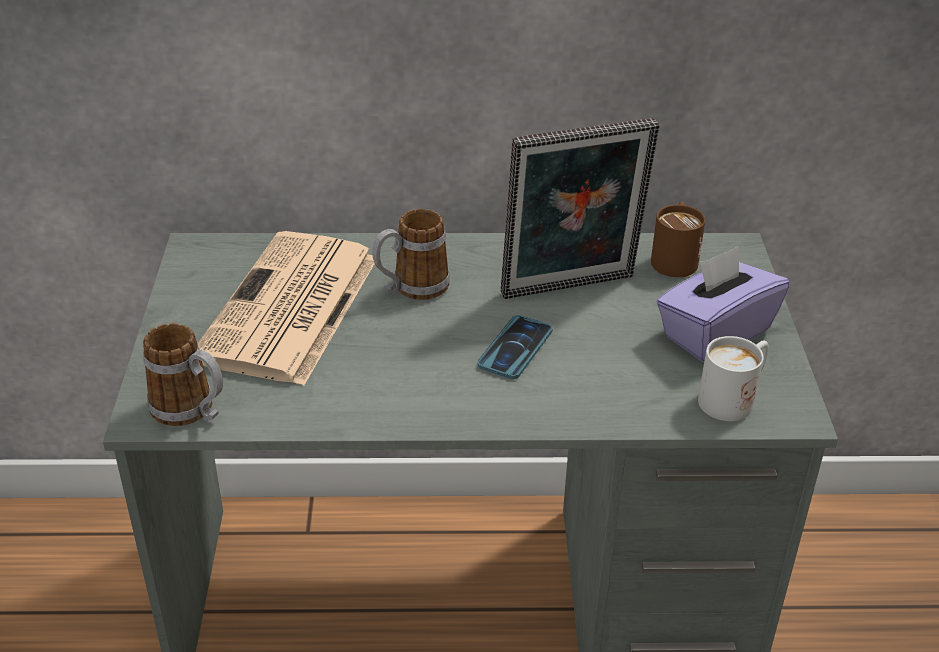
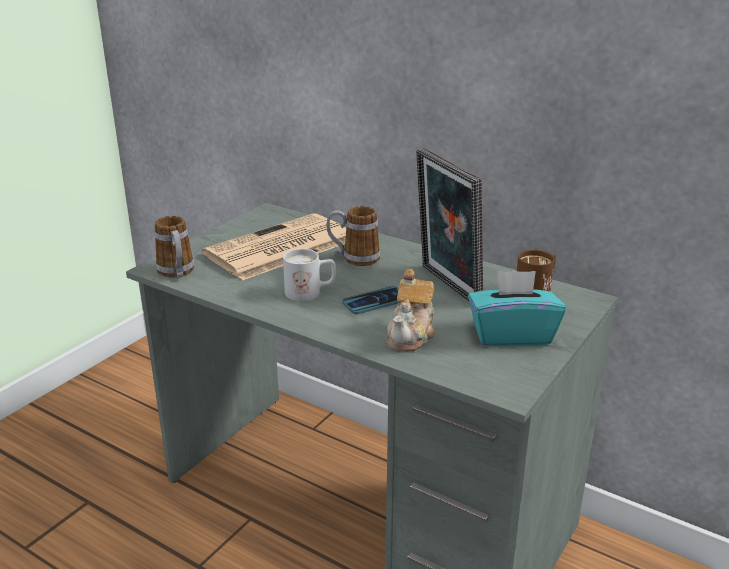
camera: 35 degrees right, 10 degrees down
(570, 289) = (446, 286): picture frame -> picture frame turned 45 degrees clockwise
(612, 381) = (411, 335): none -> teapot
(715, 333) = (511, 335): purple tissue box -> turquoise tissue box
(733, 397) = (479, 369): white mug -> white mug (310, 292)

